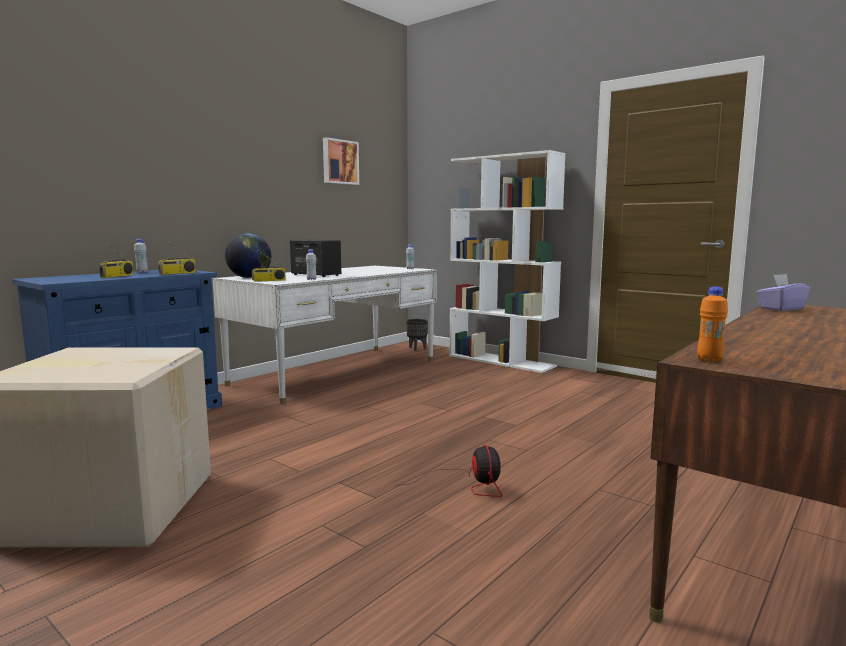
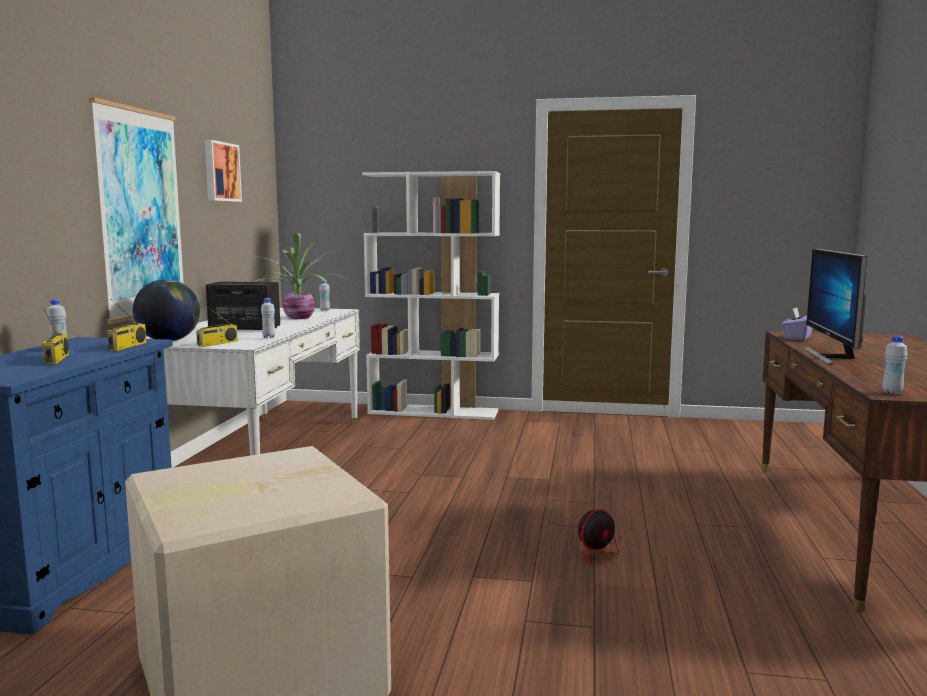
camera: 30 degrees left, 0 degrees up
(250, 188) = (141, 213): none -> picture
(373, 271) = (297, 318): none -> potted plant
(417, 348) = (315, 410): black planter -> none
(468, 485) = (594, 547): fan -> fan turned 90 degrees clockwise
(709, 360) = (892, 393): orange bottle -> white bottle
(760, 326) = (831, 356): none -> monitor

